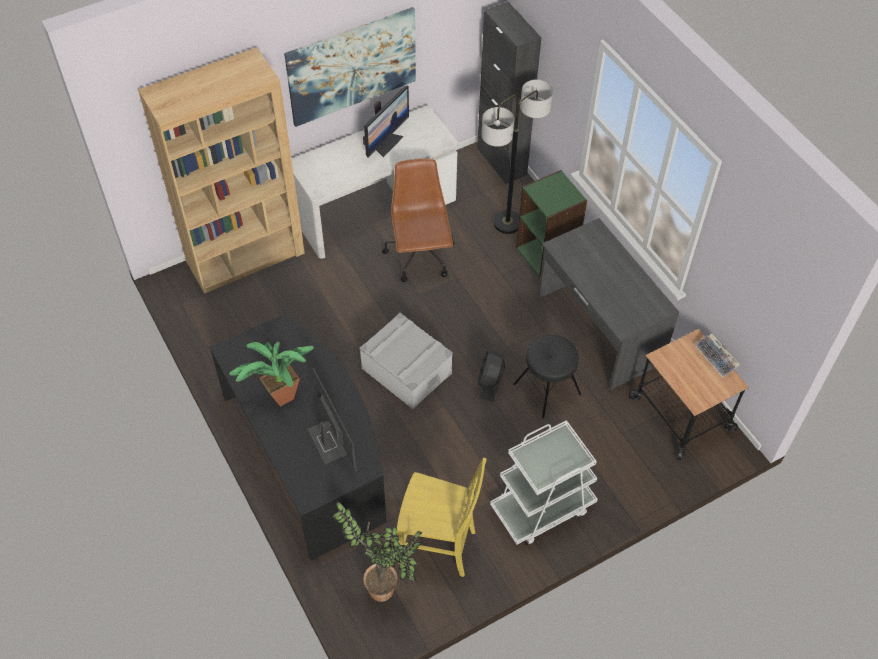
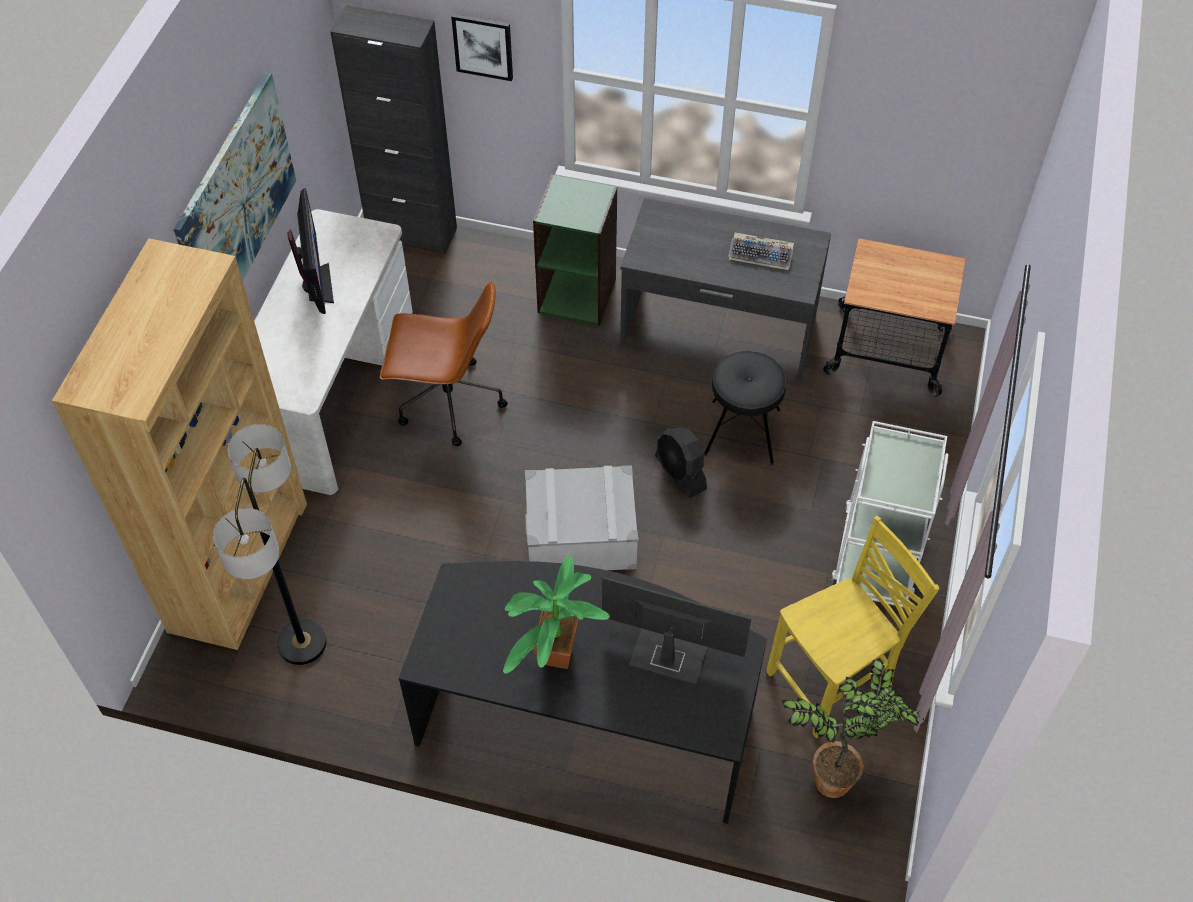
camera: 45 degrees left, 0 degrees up
(420, 257) = (447, 402): brown office chair -> brown office chair turned 150 degrees clockwise
(507, 223) = (497, 293): floor lamp -> floor lamp (302, 642)
(559, 69) = (483, 46): none -> picture
(717, 358) = (907, 253): keyboard -> keyboard (761, 255)

